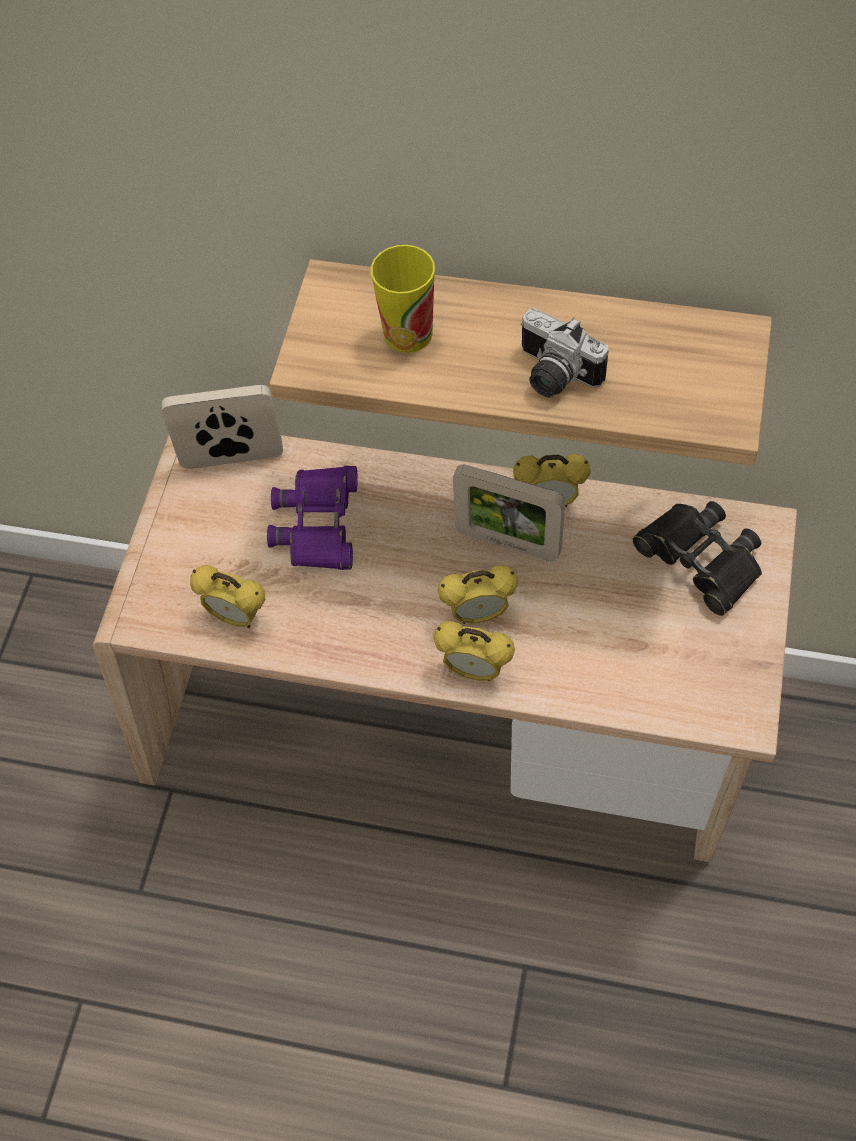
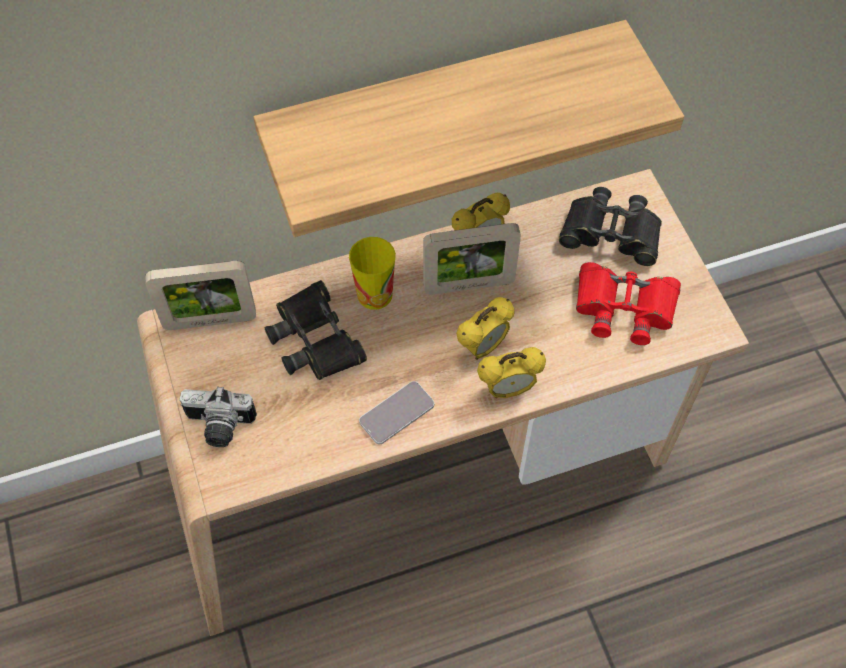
camera: 35 degrees left, 0 degrees up
(232, 458) = (210, 321): picture frame -> picture frame turned 150 degrees counterclockwise
(237, 617) = (299, 441): alarm clock -> none
(318, 524) = (315, 339): purple binoculars -> black binoculars
(347, 637) = (397, 413): none -> phone
(408, 333) = (374, 140): cup -> cup (374, 294)
(553, 375) = (506, 124): camera -> camera (219, 427)
(659, 647) = (624, 308): none -> red binoculars

